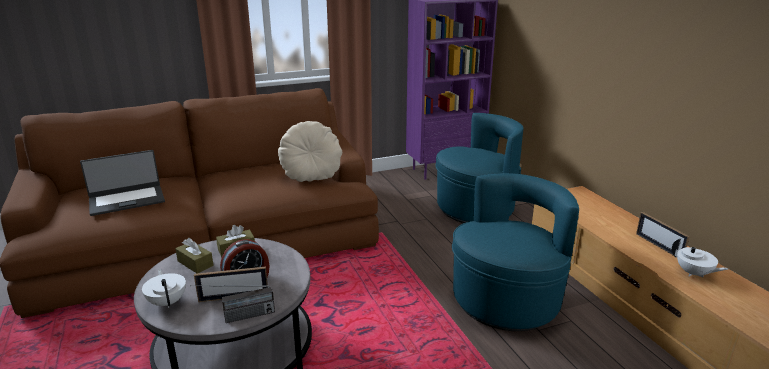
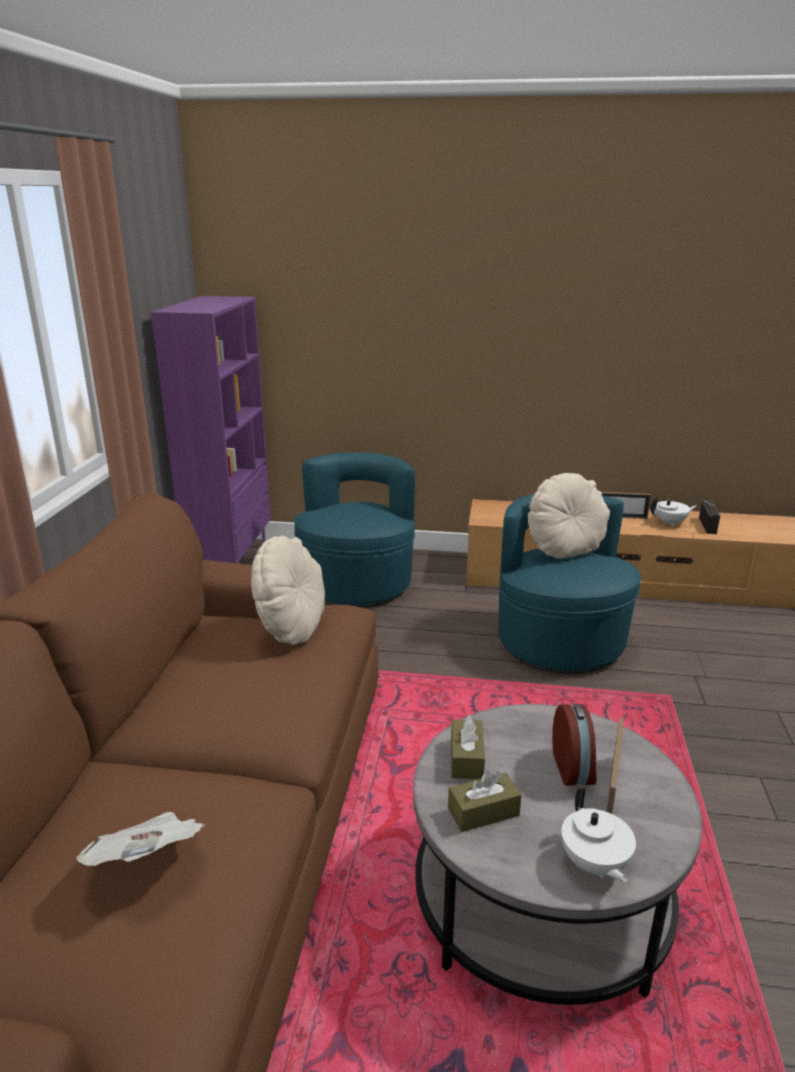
camera: 60 degrees left, 0 degrees up
(127, 200) = (148, 860): laptop -> newspaper
(167, 302) = (594, 865): white teapot -> white teapot turned 105 degrees counterclockwise
(236, 318) = (667, 798): radio -> radio (711, 530)
(523, 228) = (564, 552): none -> beige pillow

